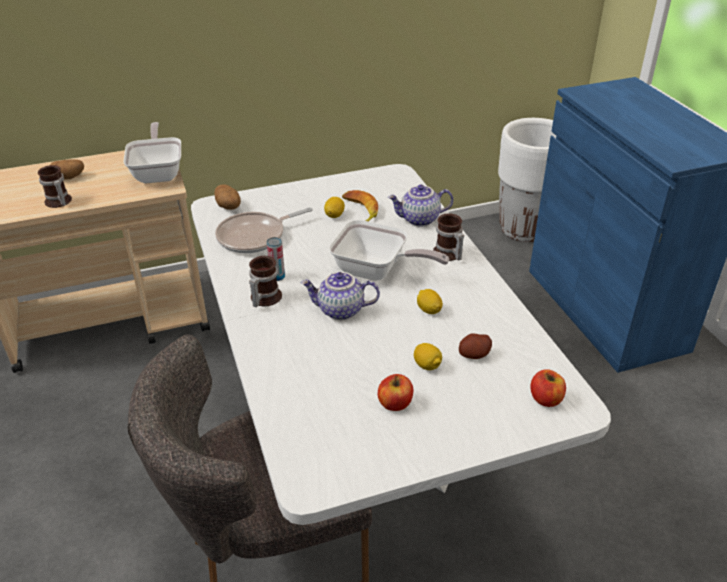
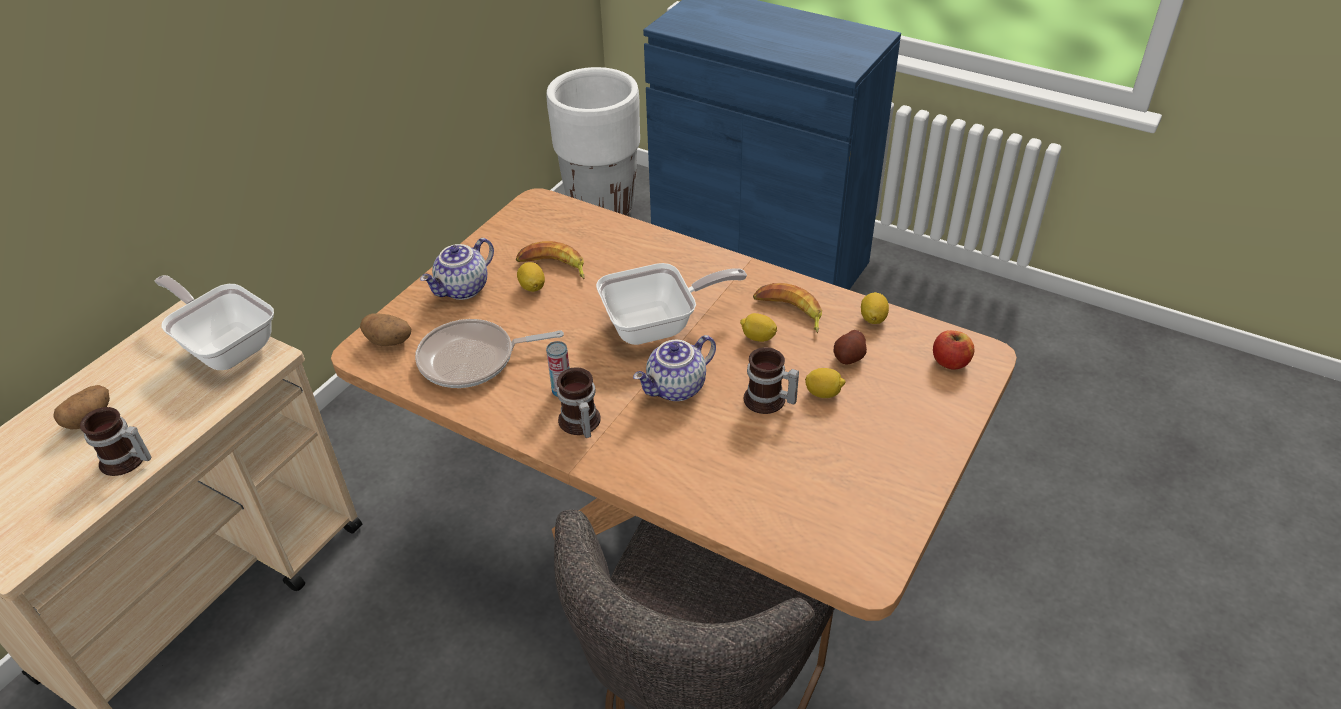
camera: 40 degrees left, 5 degrees up
(255, 236) = (473, 360): frying pan -> frying pan turned 60 degrees clockwise
(366, 441) = (676, 531): white dining table -> brown dining table
(395, 403) = (842, 447): apple -> none
(419, 220) = (630, 246): teapot -> teapot (463, 289)
(448, 254) = (704, 269): mug -> mug (768, 401)
(470, 306) = (789, 312): none -> banana
(525, 341) = (873, 318): none -> lemon

